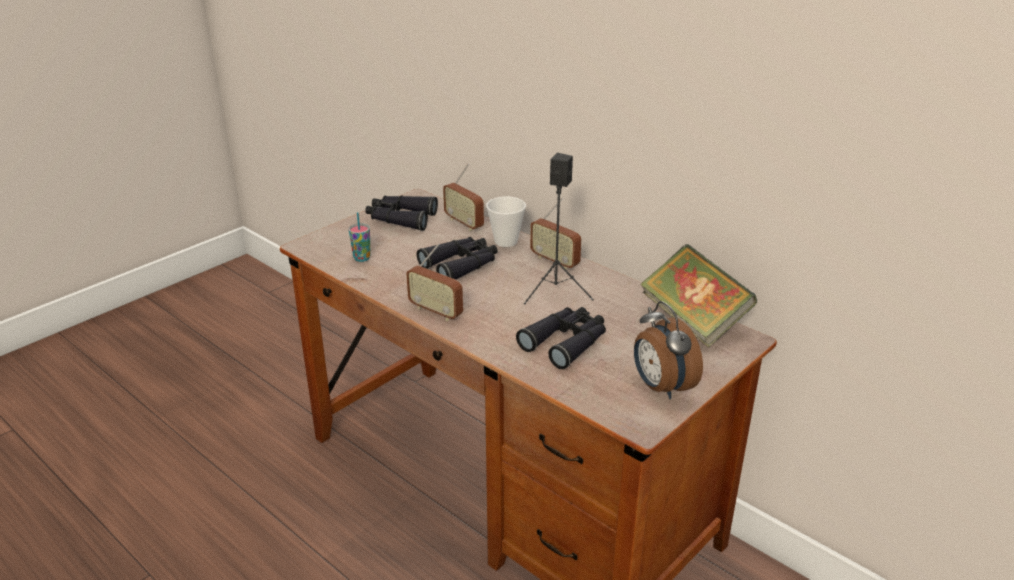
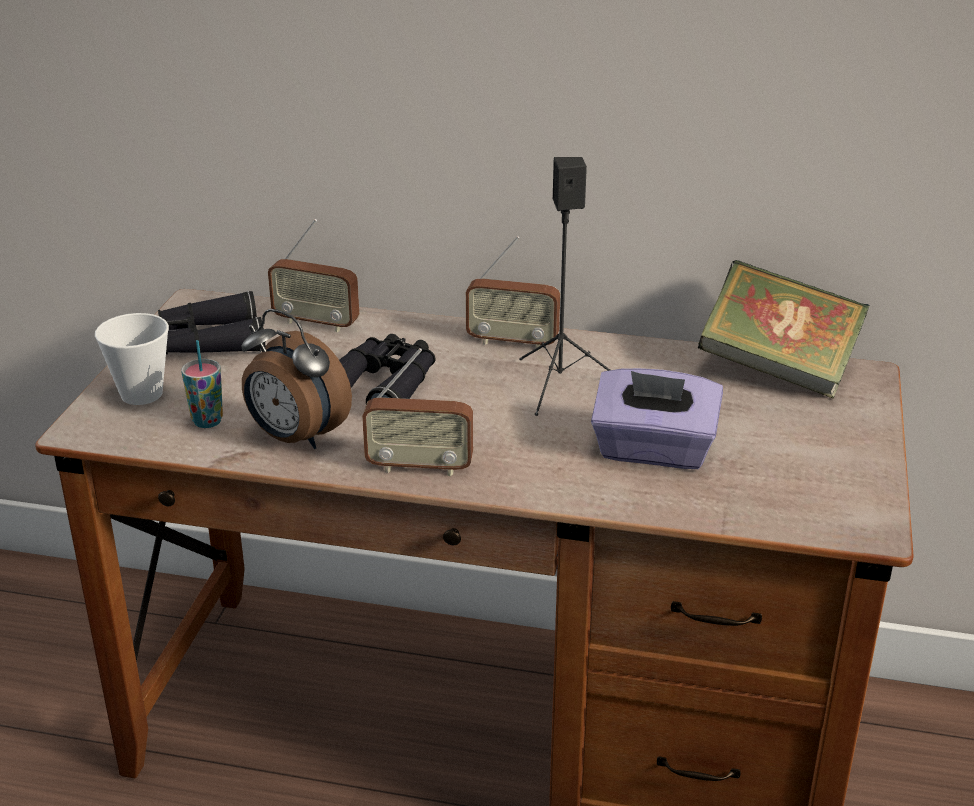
camera: 30 degrees left, 0 degrees up
(506, 241) = (410, 333): cup -> cup (141, 394)
(566, 342) = (653, 451): black binoculars -> purple tissue box
(661, 387) = (835, 470): alarm clock -> alarm clock (295, 438)

